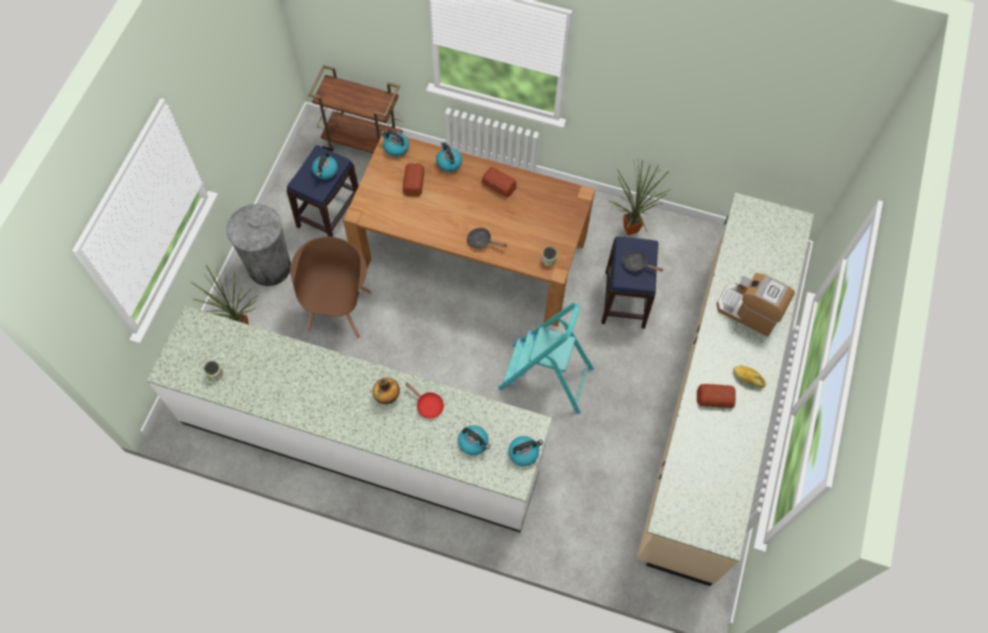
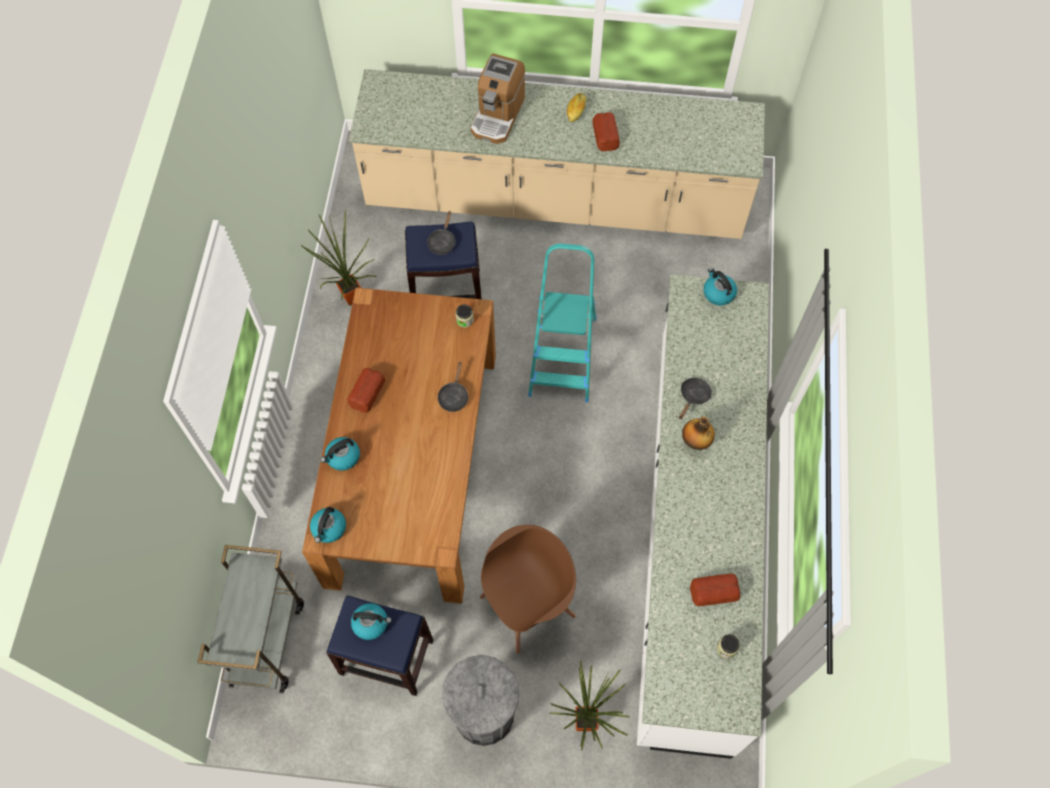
camera: 100 degrees left, 0 degrees up
(339, 310) = (528, 605): brown chair -> brown chair turned 150 degrees clockwise
(364, 147) = (269, 638): brown cart -> grey cart
(414, 182) = (380, 493): bread -> bread (713, 591)
(427, 405) = (693, 396): red frying pan -> black frying pan
(473, 442) = (722, 342): kettle -> none

